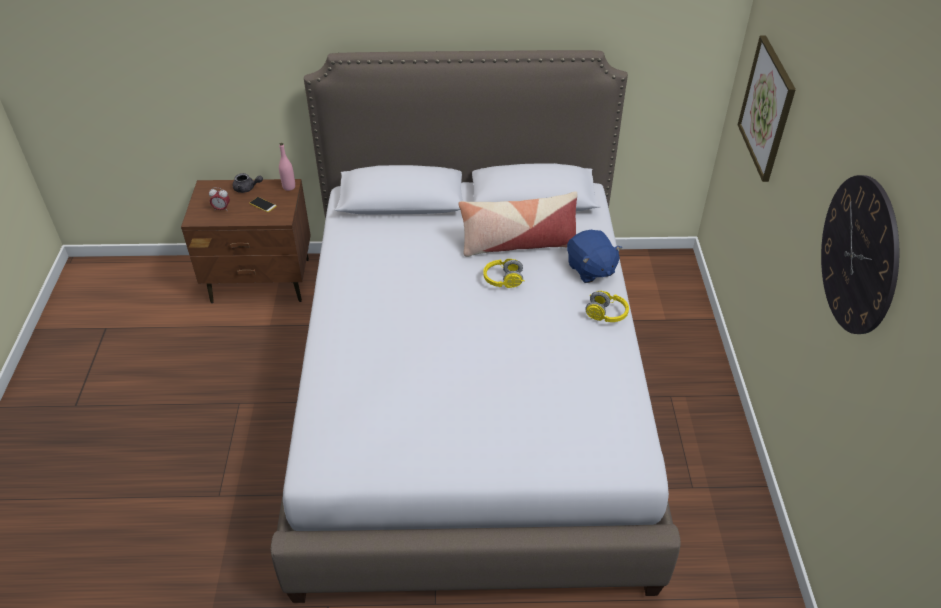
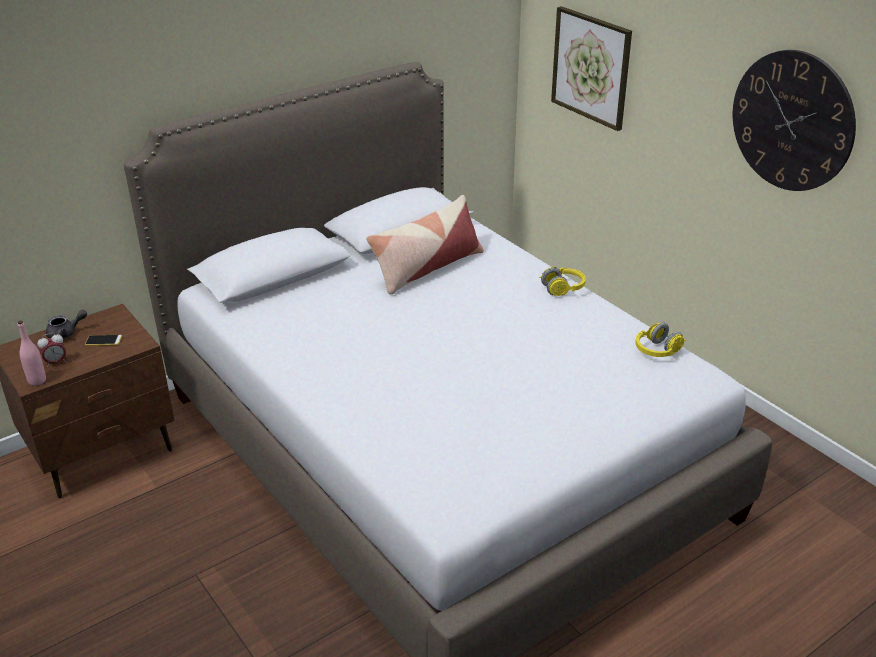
camera: 35 degrees left, 10 degrees down
(289, 187) = (117, 315): pink bottle -> pink bottle (37, 381)
(503, 280) = (446, 299): yellow headphones -> yellow headphones (657, 351)
(590, 269) = (511, 263): blue plush toy -> none

